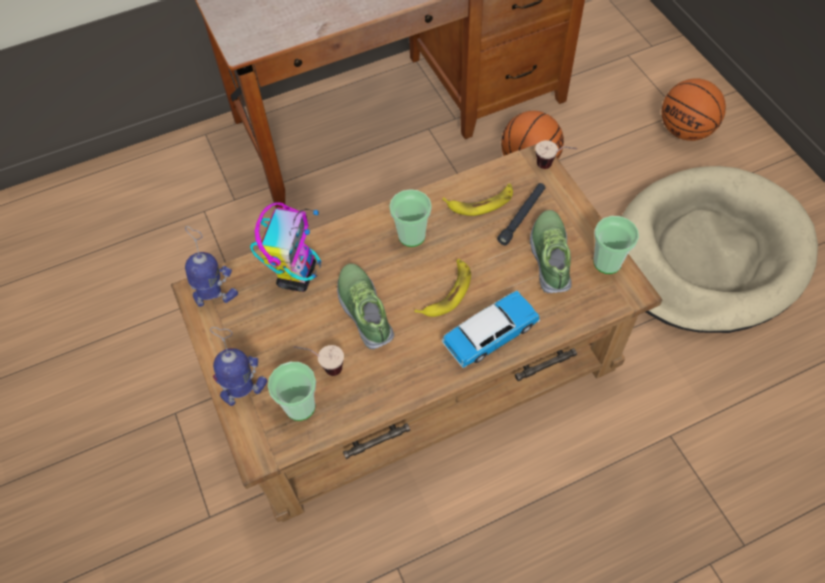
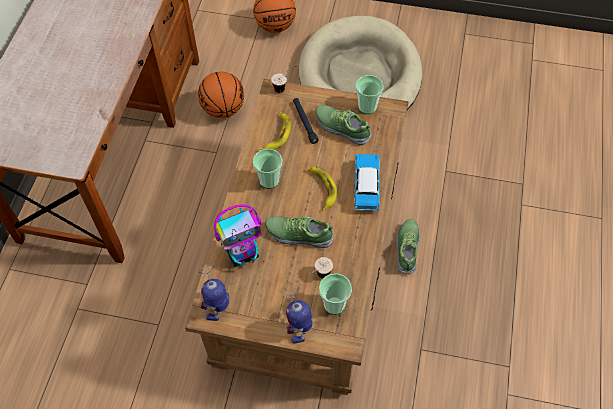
camera: 55 degrees left, 0 degrees up
(297, 275) = (243, 254): toy robot -> toy robot turned 105 degrees clockwise
(520, 464) = (407, 249): none -> shoe

